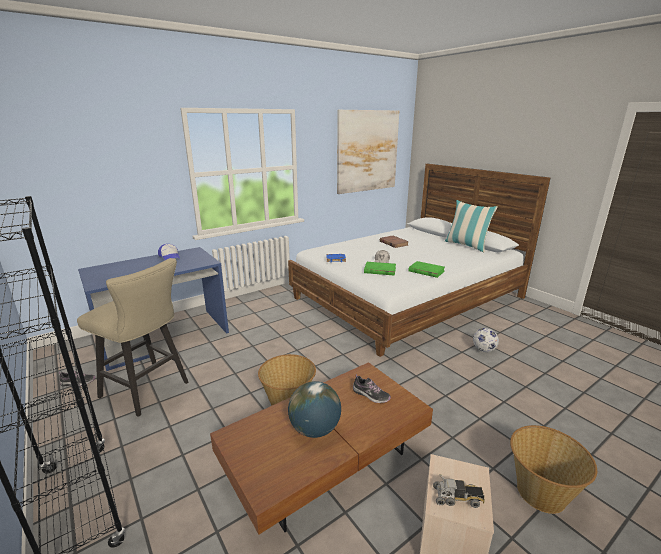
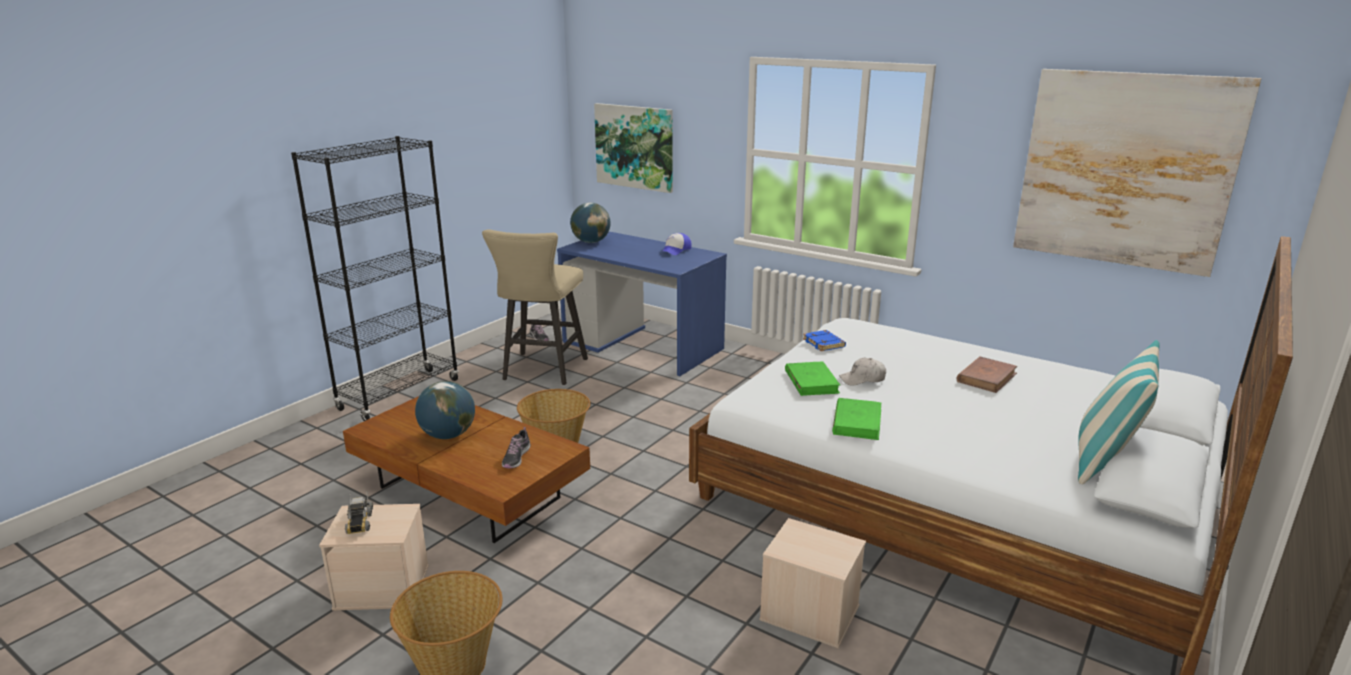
camera: 70 degrees right, 0 degrees up
(78, 191) = (634, 147): none -> picture
(95, 277) = (590, 242): none -> globe
(484, 350) = (808, 613): football -> beige storage box

